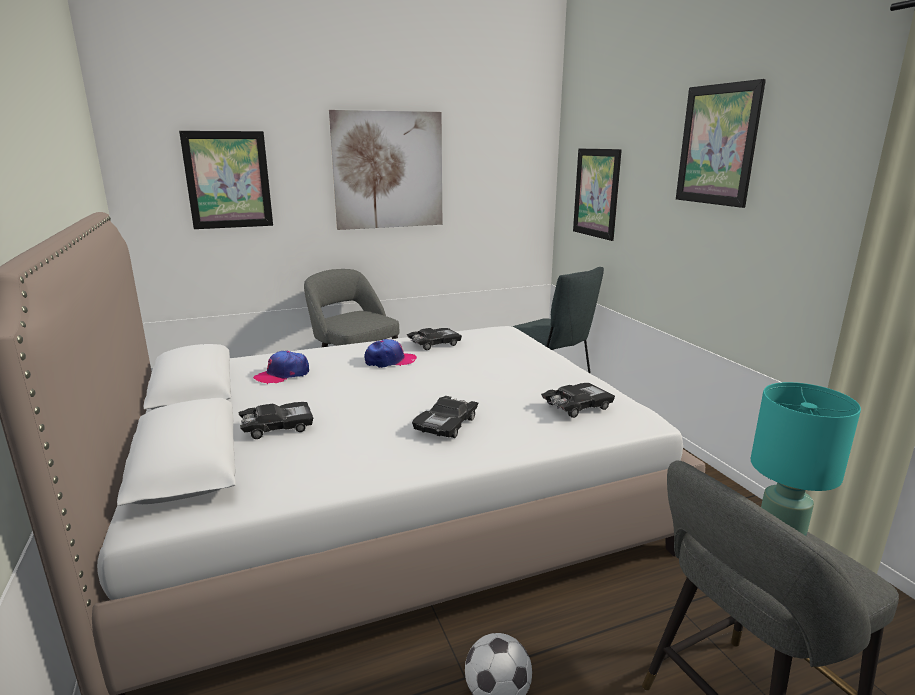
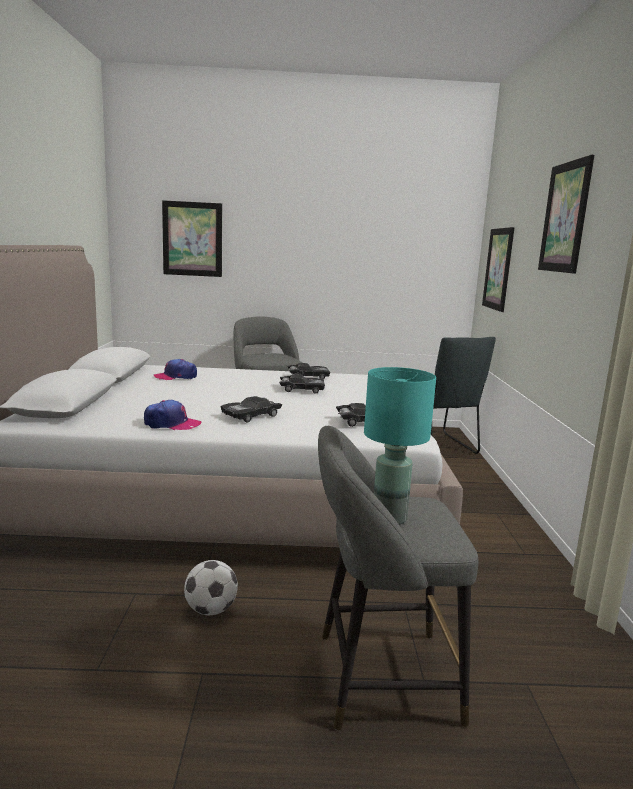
camera: 20 degrees right, 5 degrees down
(277, 427) = (138, 399): black toy car -> black toy car (301, 389)
(388, 170) = (319, 240): picture -> none
(390, 361) = (260, 380): cap -> cap (171, 424)

